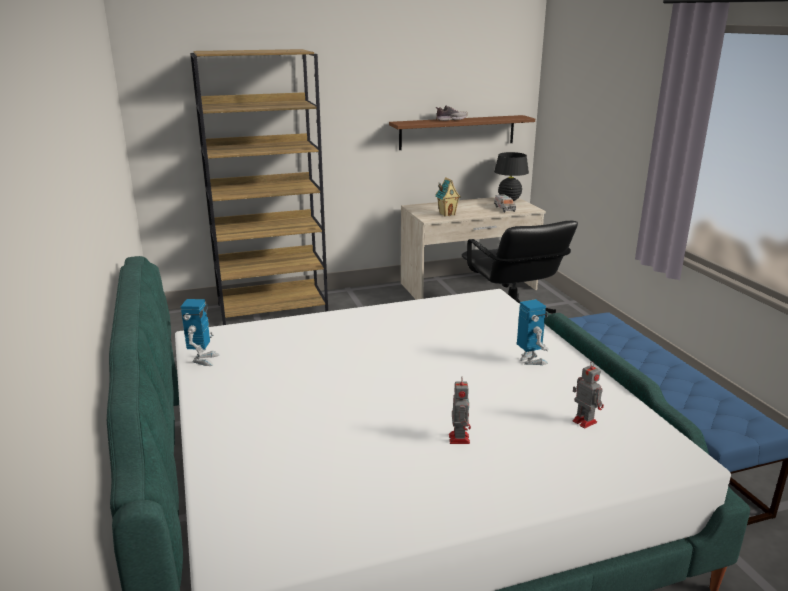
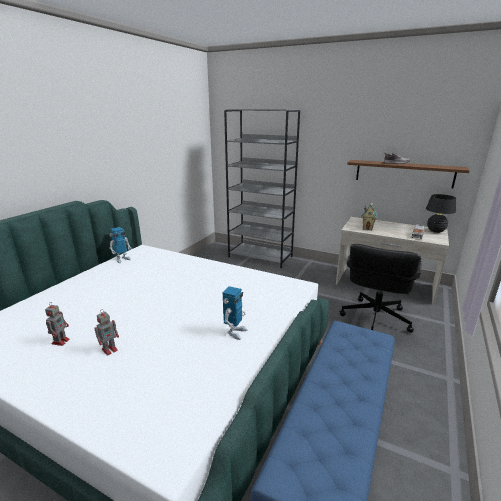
camera: 45 degrees right, 0 degrees up
(273, 308) = (260, 256): brown bookcase -> grey bookcase
(583, 421) = (177, 385): toy robot -> toy robot (61, 341)

